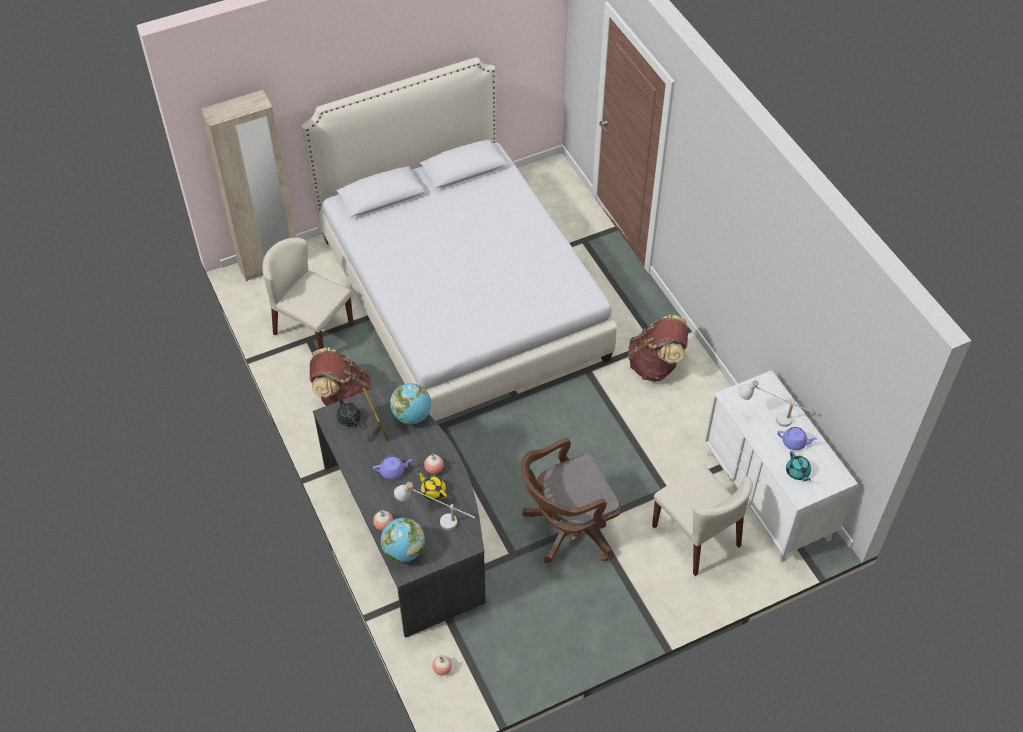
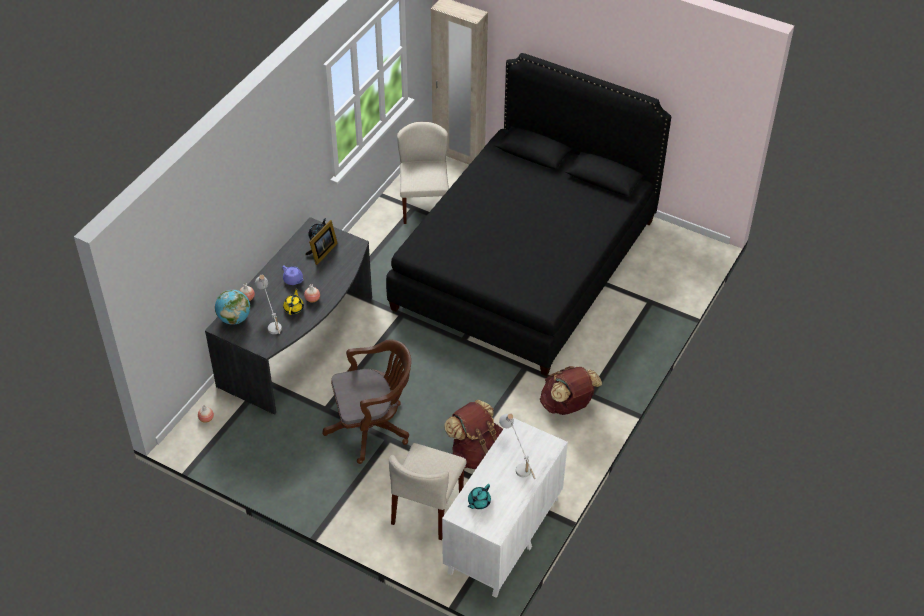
camera: 55 degrees right, 5 degrees down
(342, 399) = (379, 252): brown backpack -> brown backpack (477, 453)
(412, 416) = (347, 265): globe -> none
(461, 297) = (525, 263): white bed -> black bed
(567, 528) = (372, 427): brown office chair -> brown office chair turned 135 degrees clockwise
(794, 442) = (506, 488): purple teapot -> none

